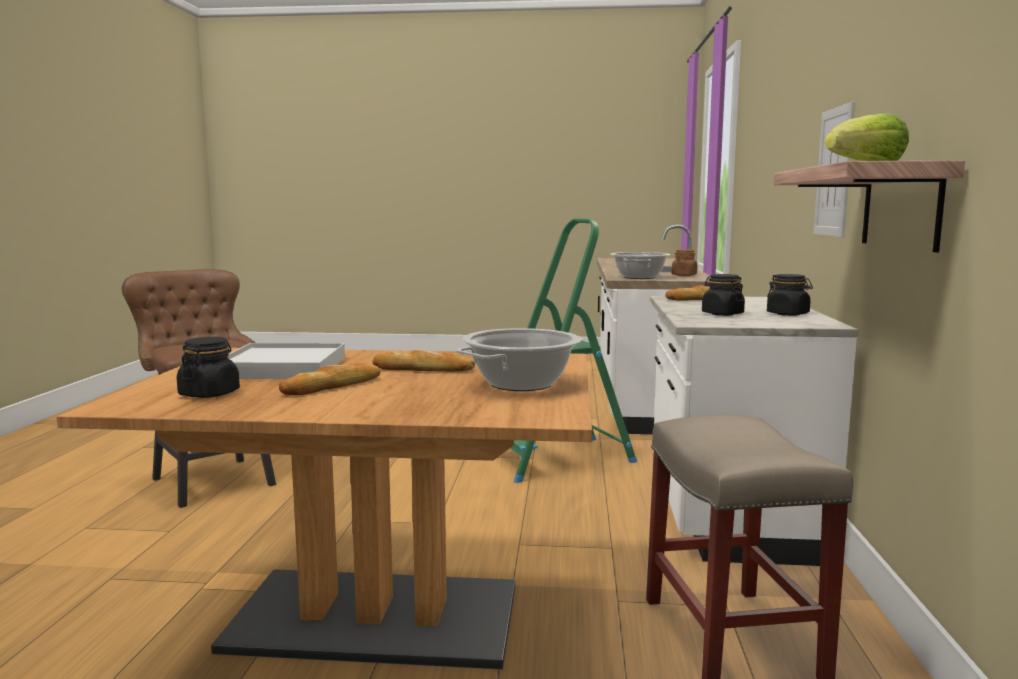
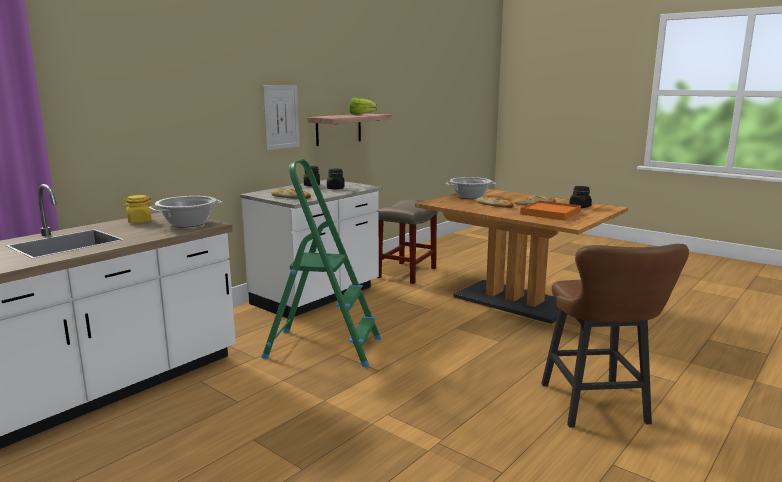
camera: 145 degrees left, 5 degrees up
(282, 367) = (550, 213): white tray -> orange tray
(684, 275) = (139, 221): brown jar -> yellow jar

